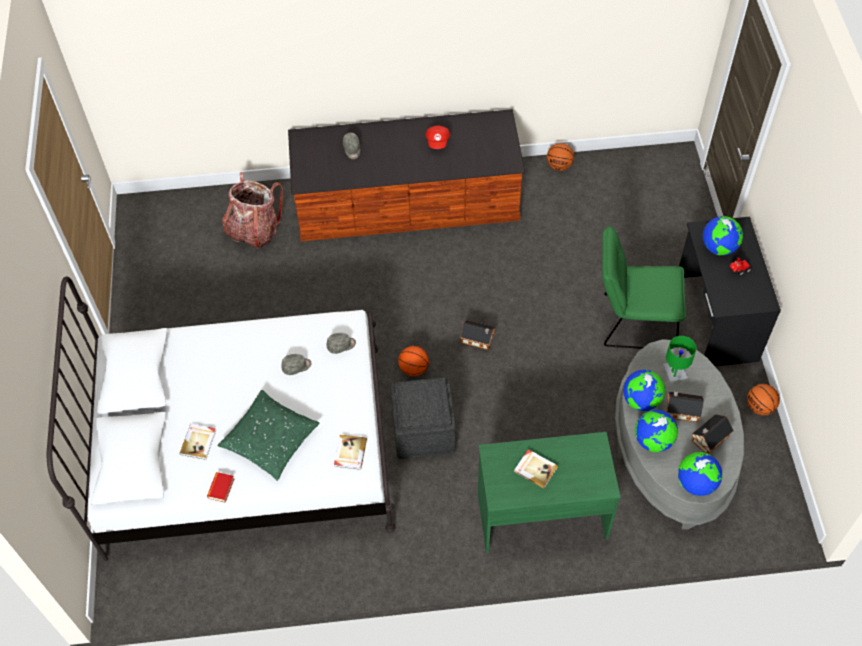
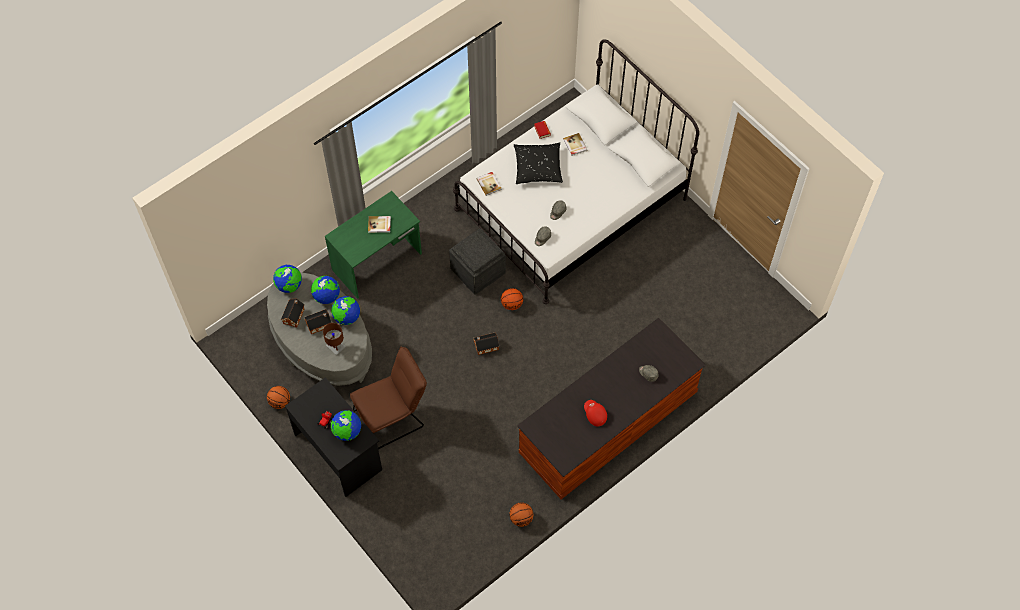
camera: 145 degrees right, 5 degrees up
(254, 230) = (691, 337): backpack -> none
(270, 439) = (538, 167): green pillow -> black pillow
(632, 321) = (393, 417): green chair -> brown chair
(674, 372) = (336, 346): green table lamp -> brown table lamp

